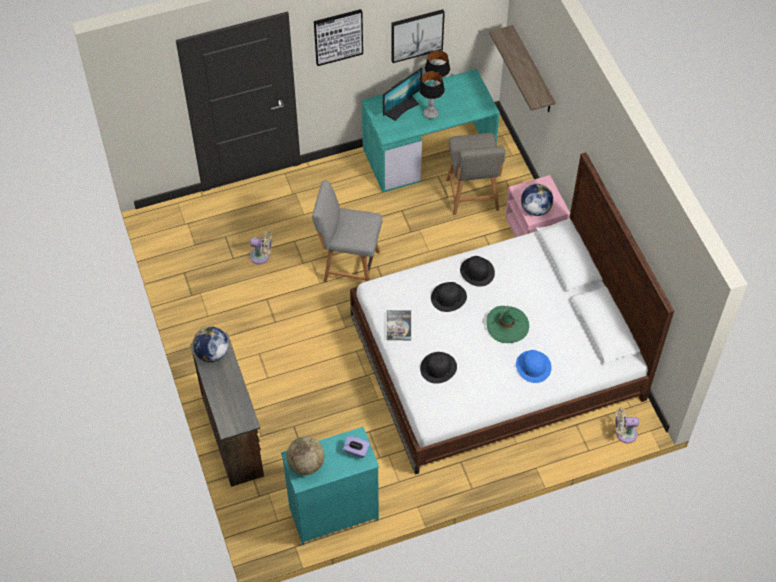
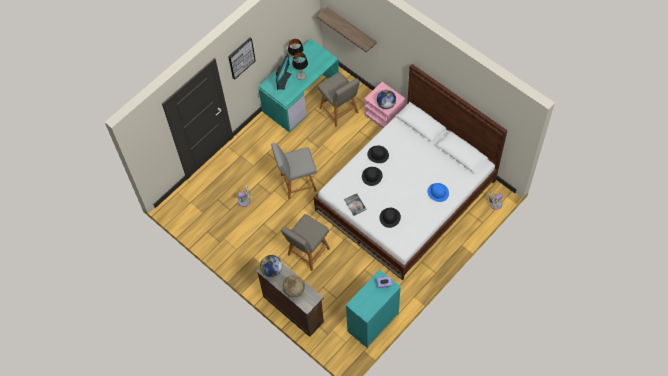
camera: 25 degrees left, 5 degrees up
(303, 369) = (307, 253): none -> grey chair
(306, 464) = (362, 304): globe -> globe (294, 290)
(417, 35) = (278, 36): picture -> none
(507, 325) = (411, 177): green hat -> none

